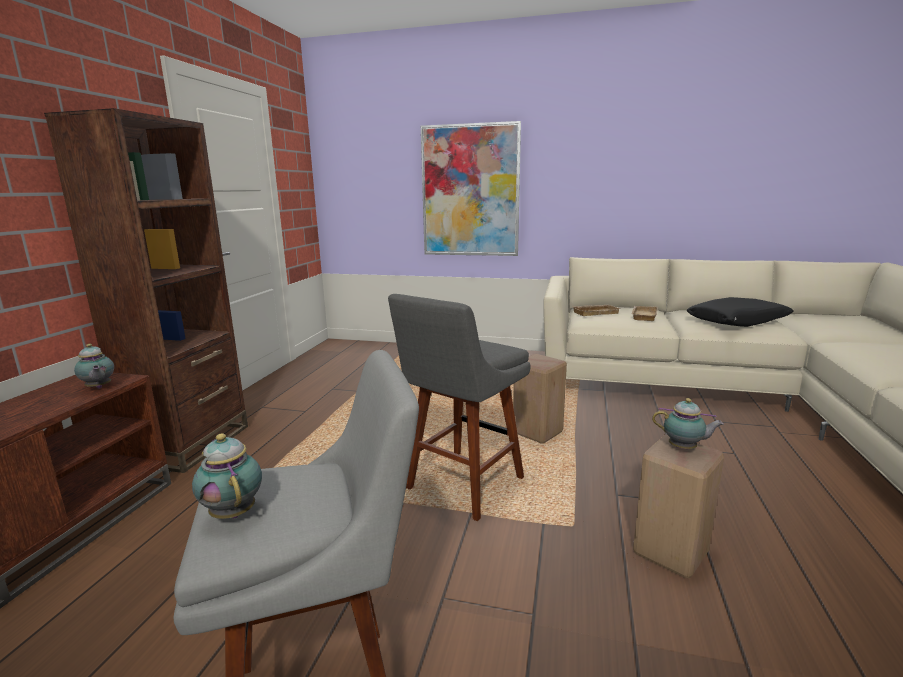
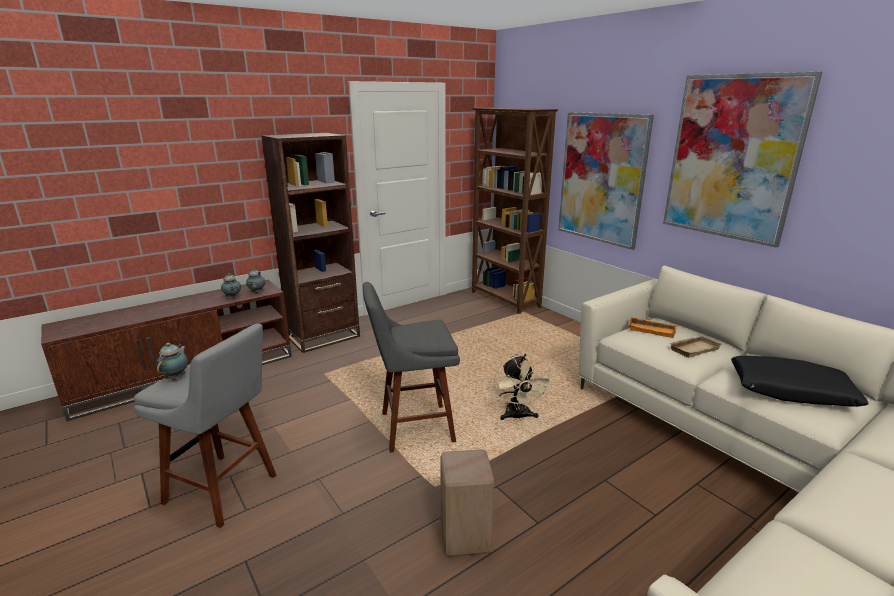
camera: 40 degrees right, 5 degrees up
(369, 347) = (505, 300): none -> brown bookcase
(537, 432) = (518, 417): beige stool -> beige fan
(595, 312) = (652, 330): beige tray -> orange tray
(603, 153) = (732, 158): none -> picture
(684, 448) = (469, 463): teapot -> teapot (232, 298)

